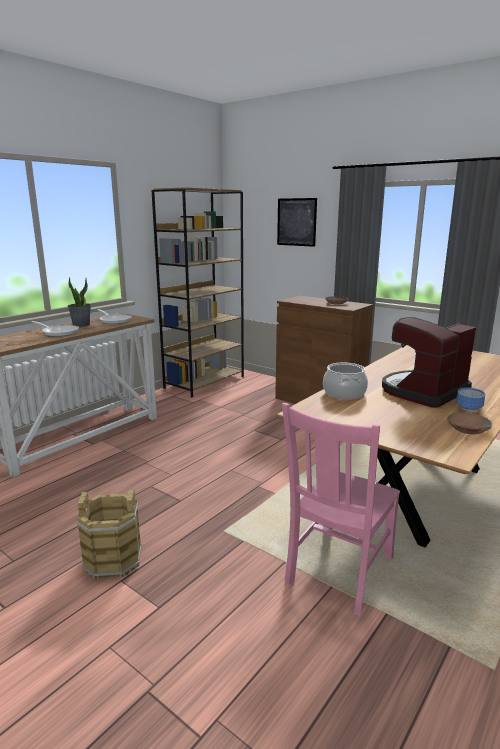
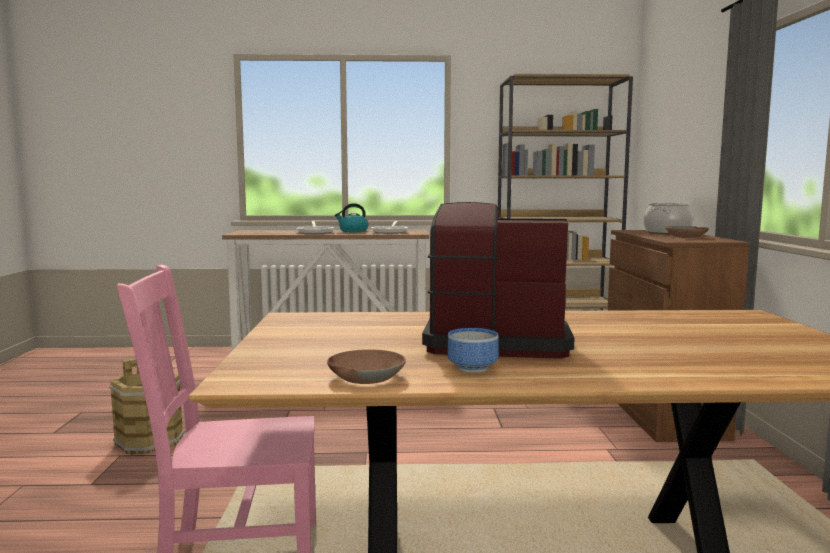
camera: 50 degrees right, 10 degrees down
(81, 325) = (353, 231): potted plant -> kettle
(296, 222) = (697, 112): picture -> none
(344, 393) = (394, 319): cooking pot -> cooking pot (667, 232)

